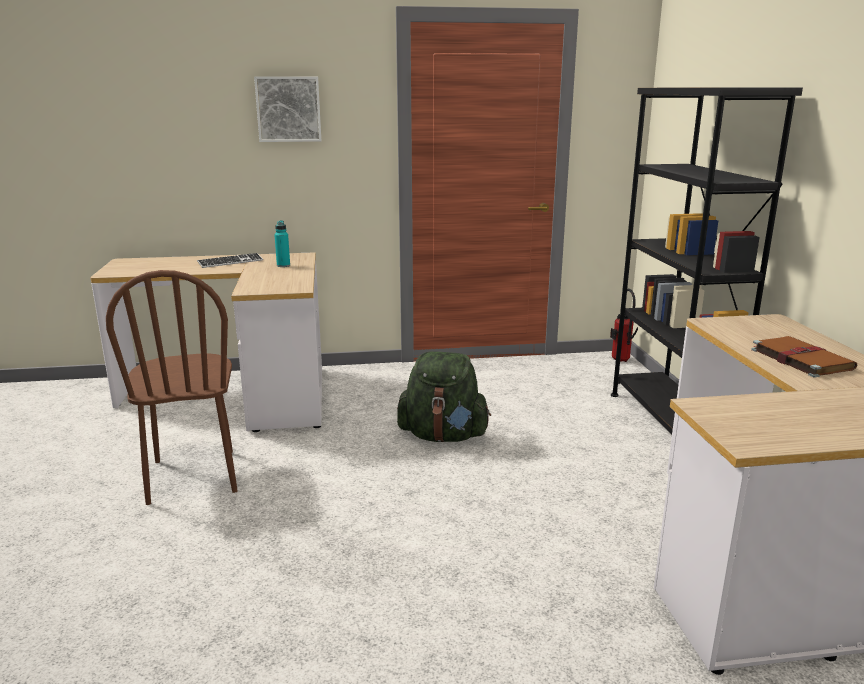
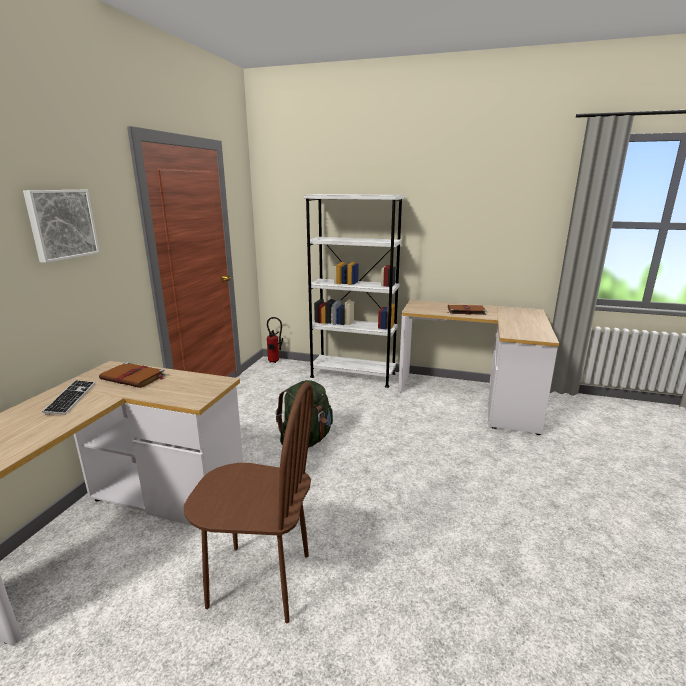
camera: 65 degrees left, 0 degrees up
(283, 265) = (134, 377): turquoise bottle -> brown book
(668, 422) = (353, 375): black bookcase -> white bookcase

